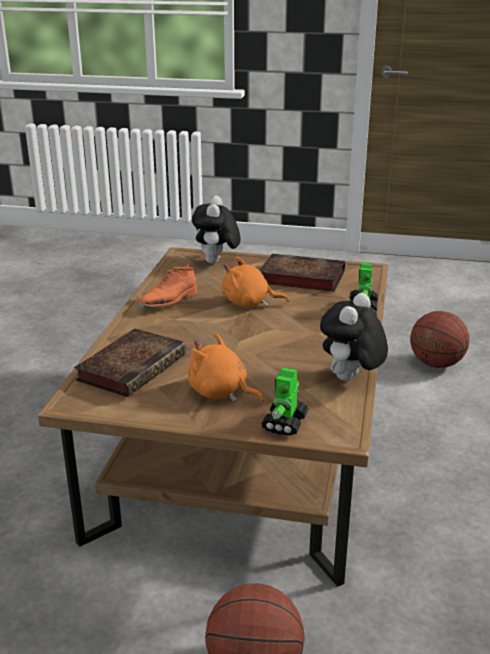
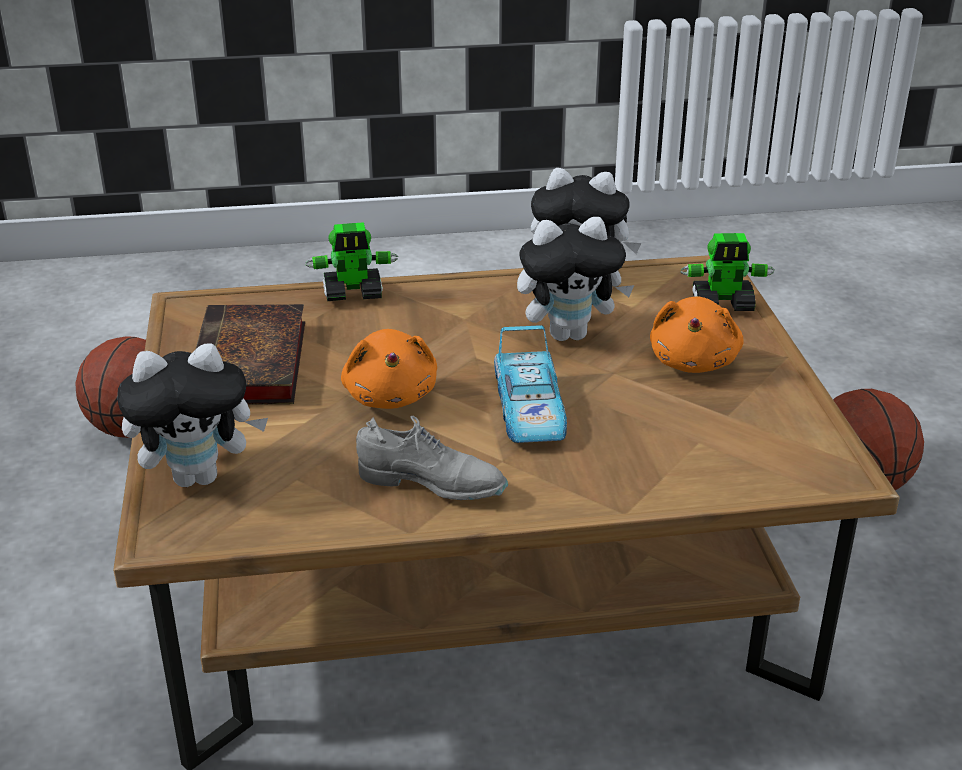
camera: 110 degrees left, 5 degrees up
(133, 366) = (697, 450): book -> none
(169, 301) = (432, 484): orange shoe -> grey shoe
(209, 333) = (530, 410): none -> toy car
(280, 360) = (569, 334): none -> plush toy

